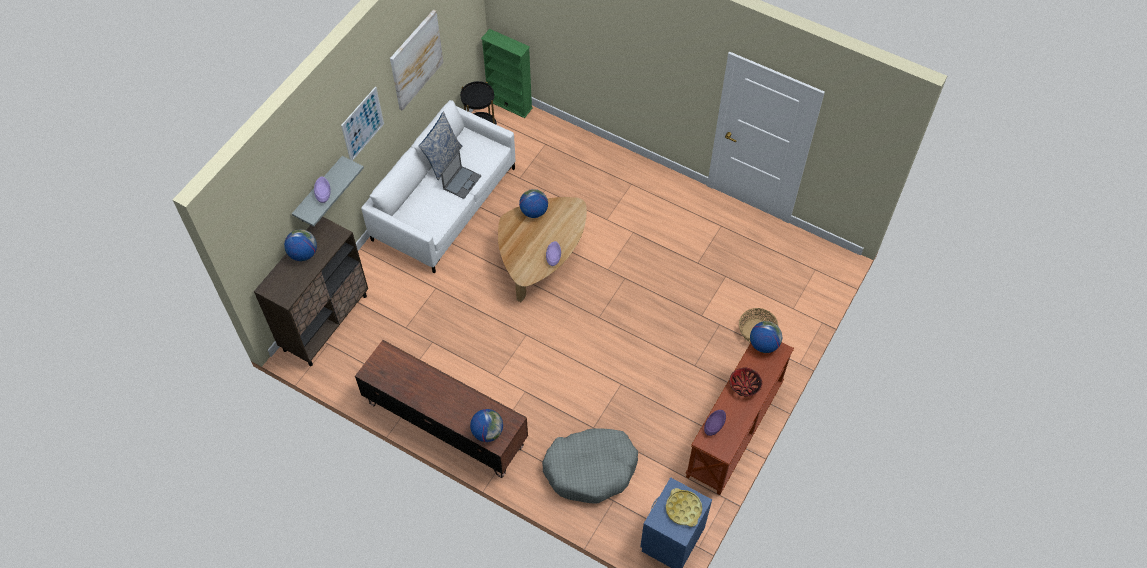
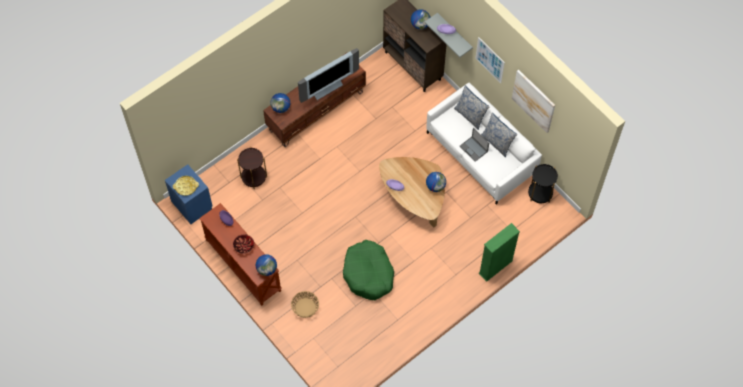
camera: 110 degrees right, 5 degrees up
(410, 199) = (470, 115): none -> pillow
(428, 383) = (325, 87): none -> television
(509, 104) = (557, 219): green bookcase -> green bookcase (495, 267)
(590, 469) = (254, 177): grey dog bed -> brown side table
(674, 276) = (368, 274): none -> green dog bed

